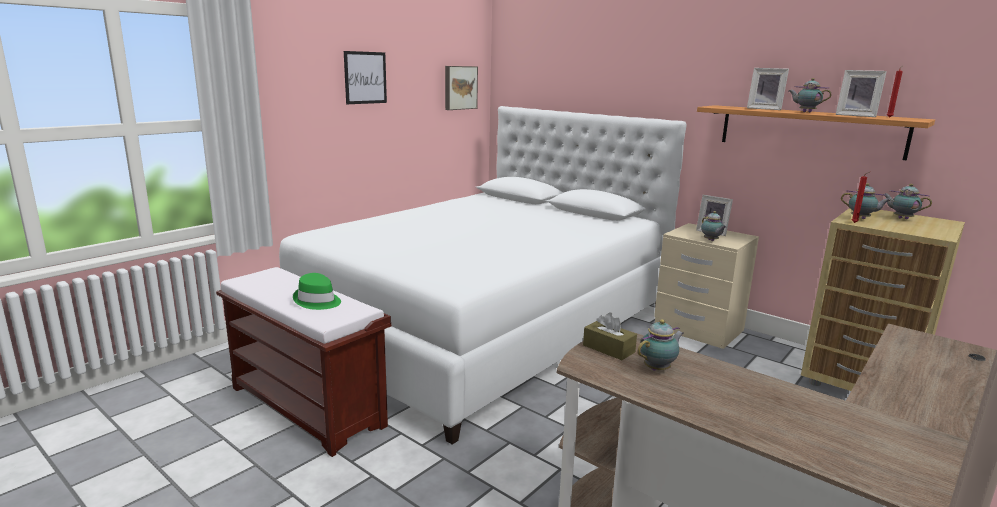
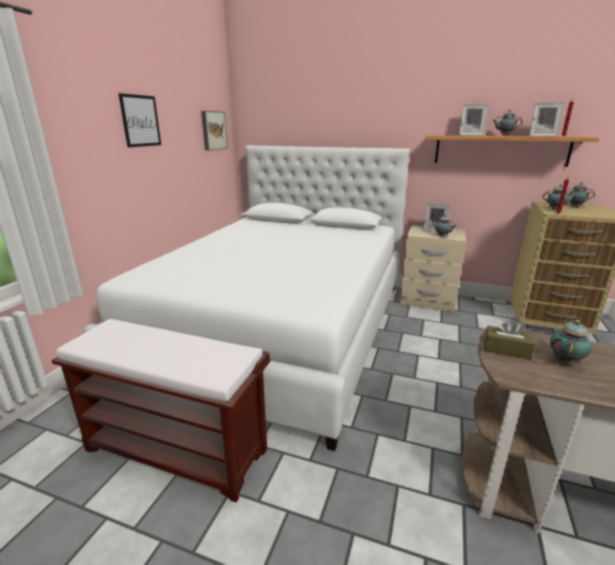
camera: 20 degrees left, 5 degrees up
(317, 301) = (187, 352): green hat -> none

